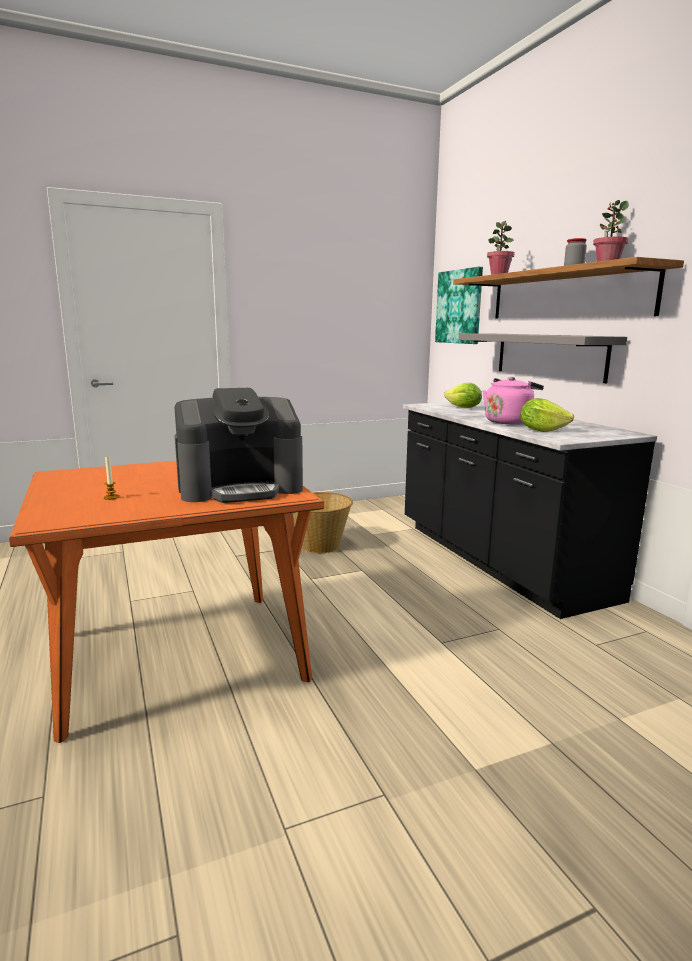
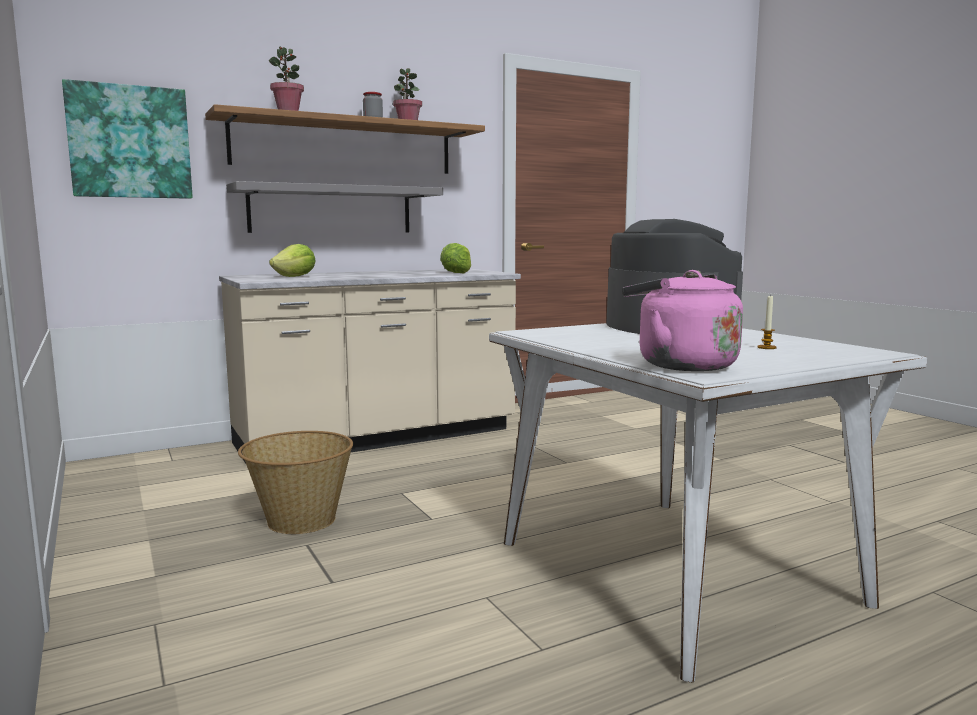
camera: 95 degrees left, 5 degrees down
(181, 656) = (672, 571): orange dining table -> white dining table
(497, 561) = (377, 438): black counter -> beige counter
(509, 421) = (405, 274): pink kettle -> pink kettle (680, 365)

